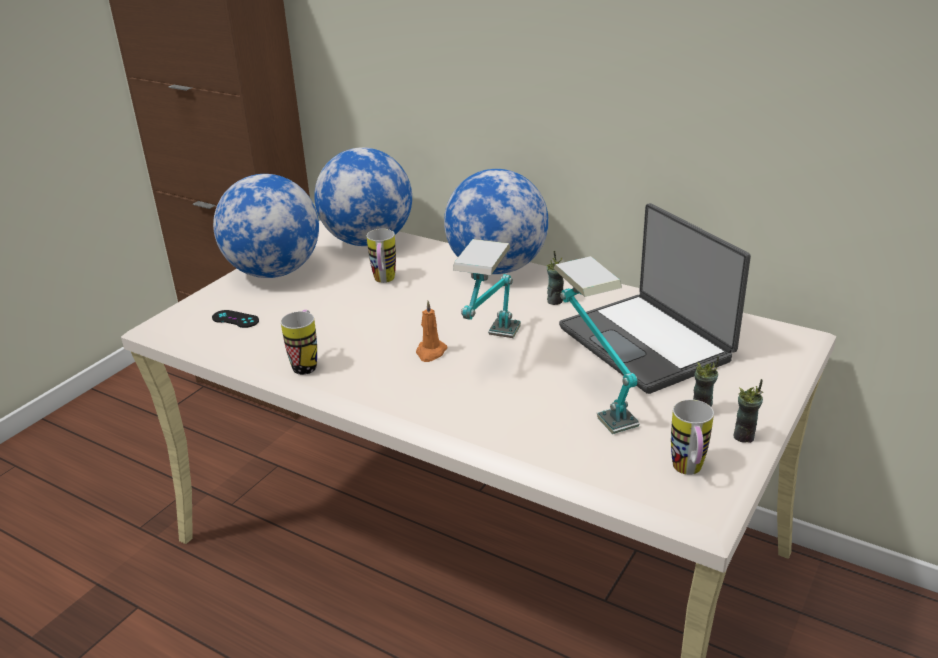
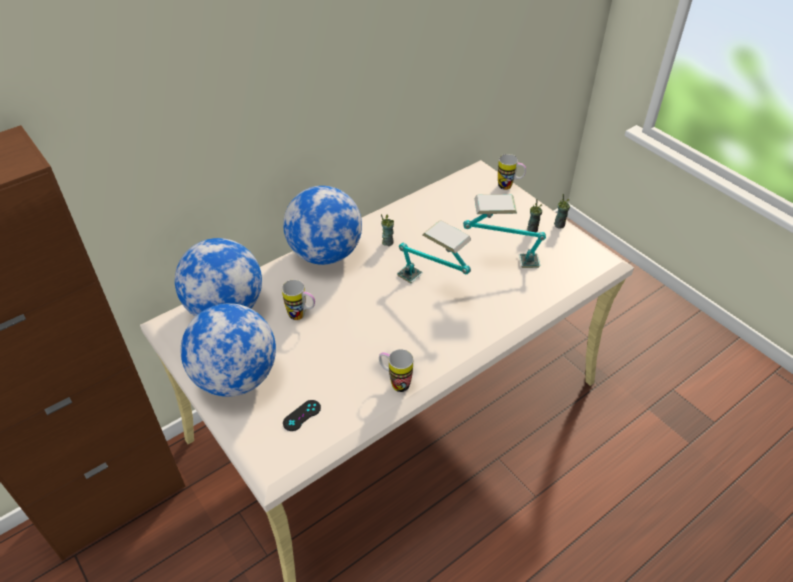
camera: 70 degrees left, 15 degrees up
(430, 352) = (417, 316): orange candle -> none
(647, 343) = (459, 223): laptop -> none
(689, 472) = (579, 253): mug -> mug (509, 186)

